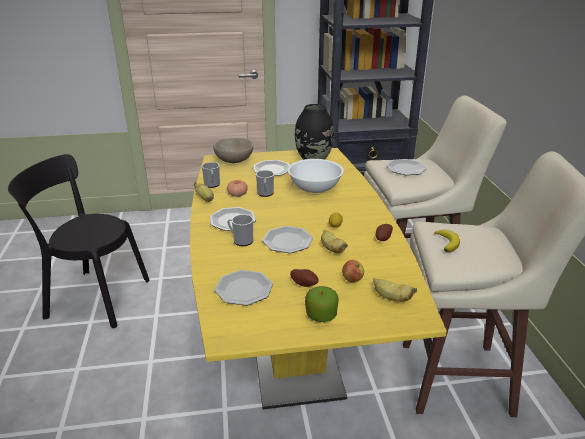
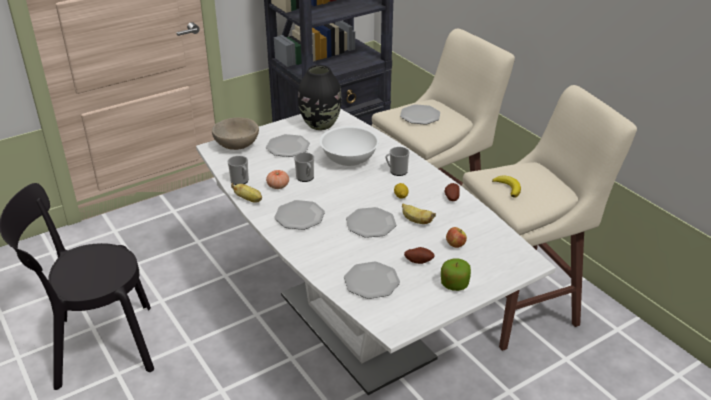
camera: 25 degrees left, 5 degrees up
(241, 241) = (327, 235): mug -> mug (396, 171)
(292, 344) = (355, 326): yellow dining table -> white dining table
(391, 298) = (497, 252): banana -> none

